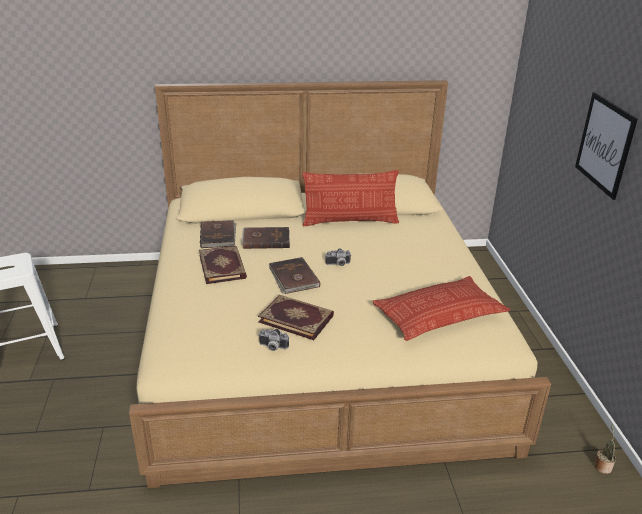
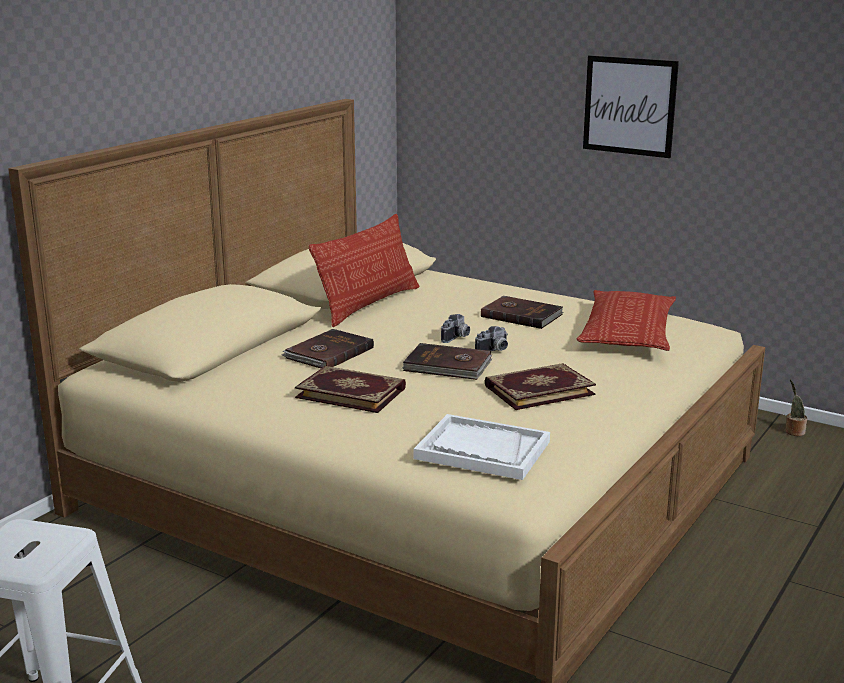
camera: 50 degrees left, 10 degrees down
(193, 332) = (482, 450): none -> white tray
(218, 236) = (263, 374): brown book -> brown book (521, 315)
(272, 347) = (578, 418): camera -> camera (494, 351)

